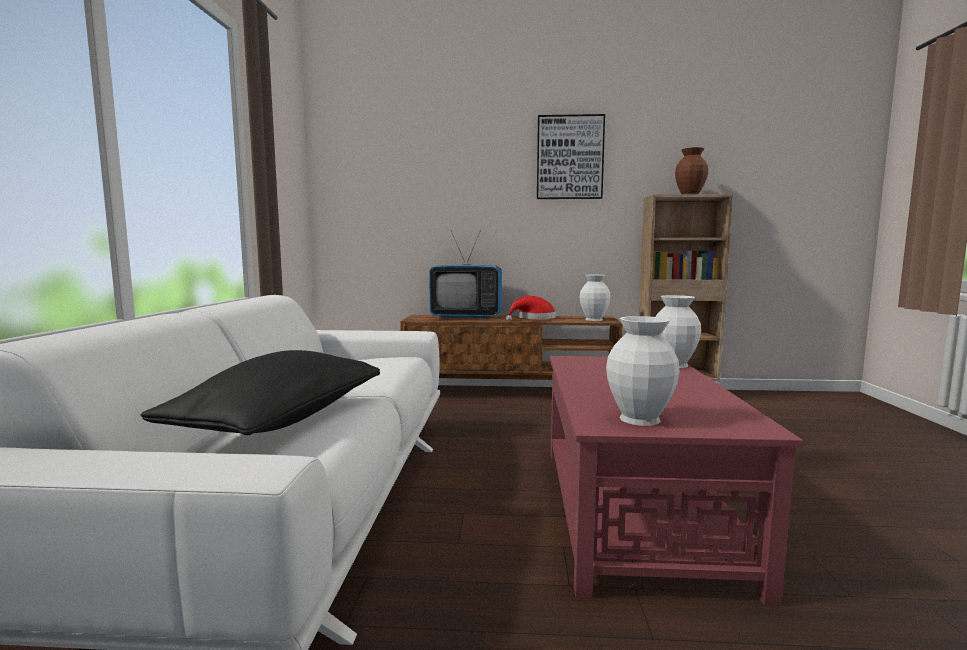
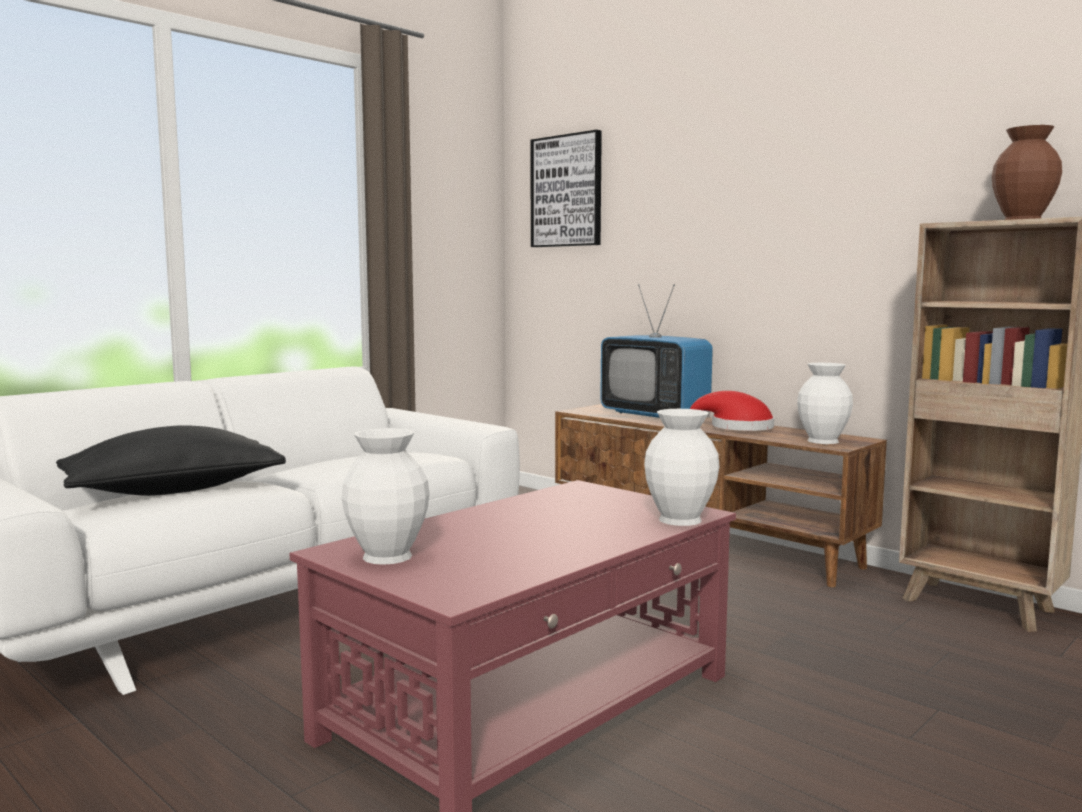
camera: 40 degrees right, 0 degrees up
(569, 158) = (823, 161): picture -> picture (567, 191)

